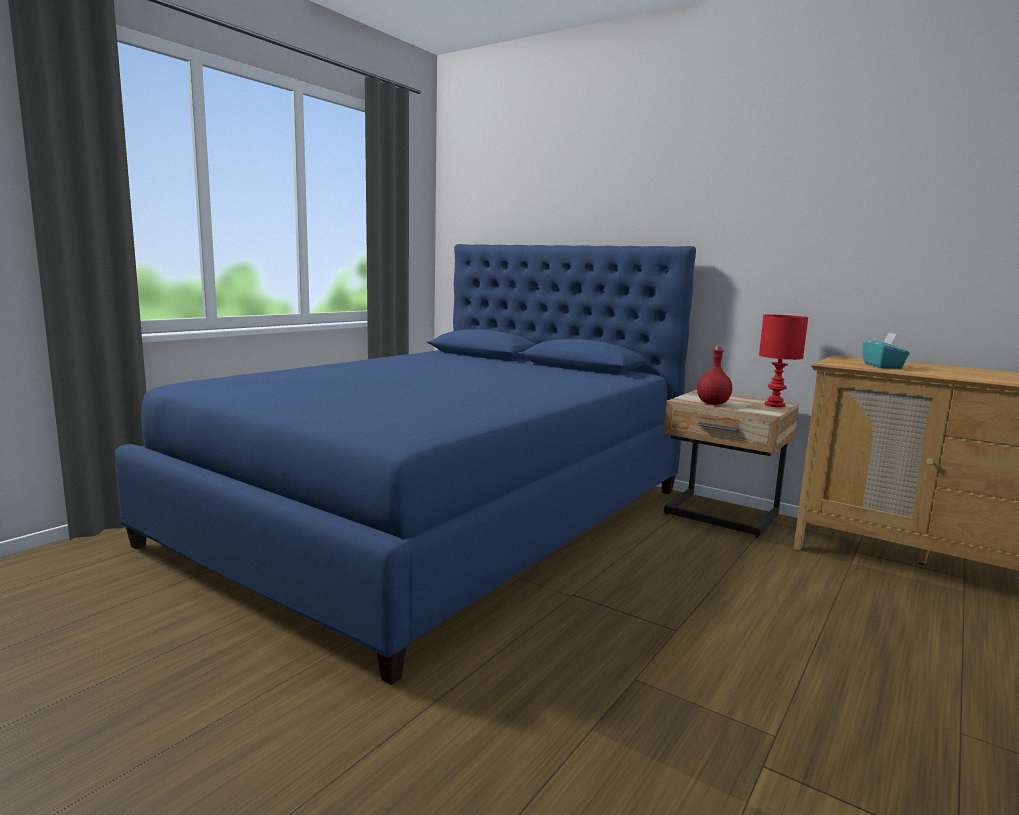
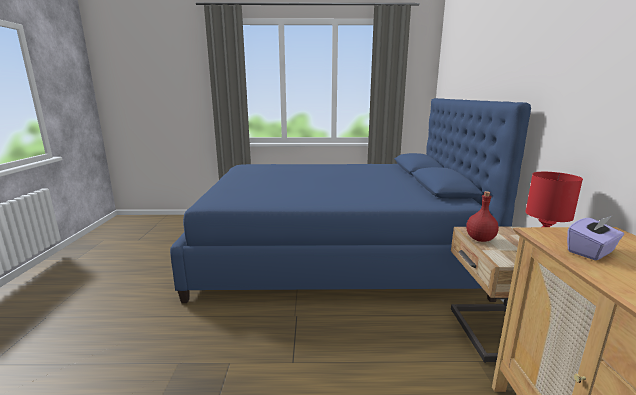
camera: 55 degrees right, 5 degrees up
(883, 366) = (591, 252): turquoise tissue box -> purple tissue box

